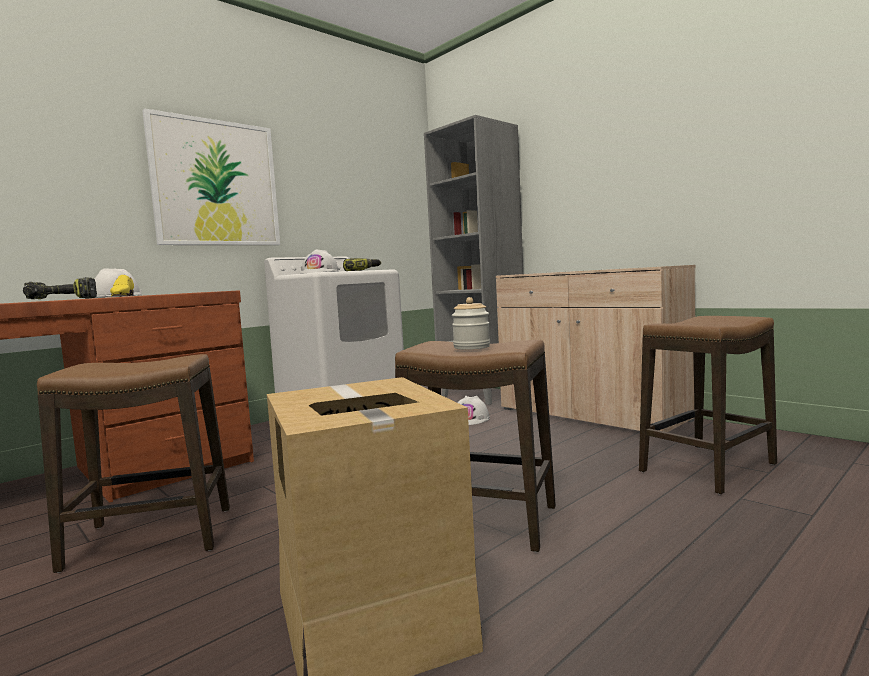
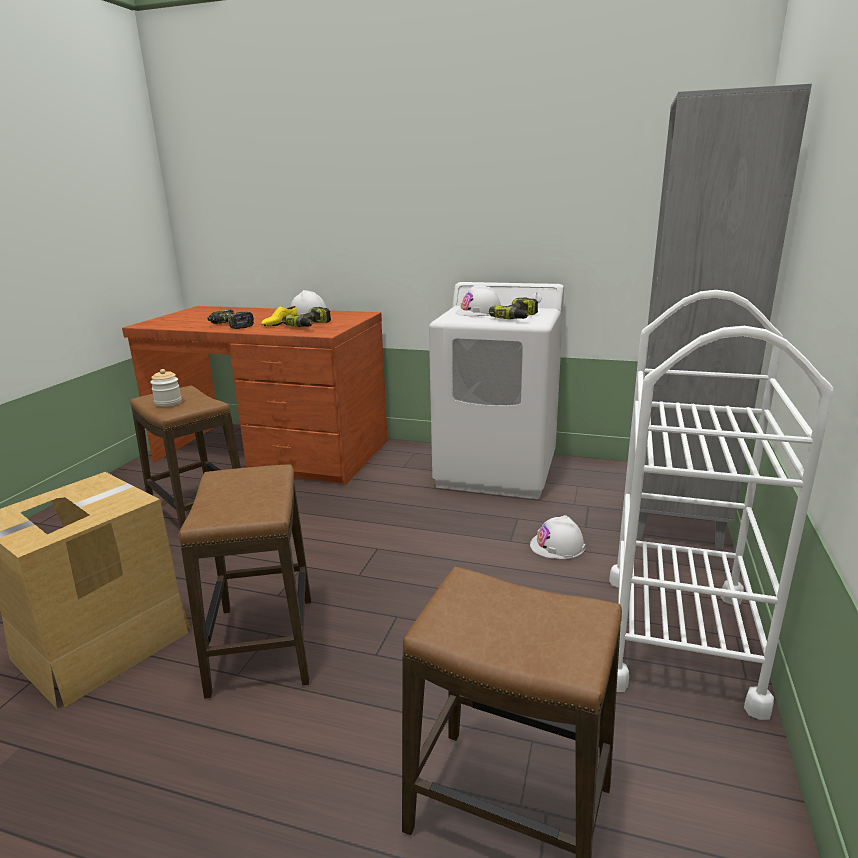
camera: 60 degrees right, 15 degrees up
(170, 293) = (310, 326): none -> power drill
(216, 183) = (415, 200): picture -> none
(471, 347) = (230, 496): jar -> jar (168, 402)
(590, 414) = (679, 638): beige cabinet -> white cart

